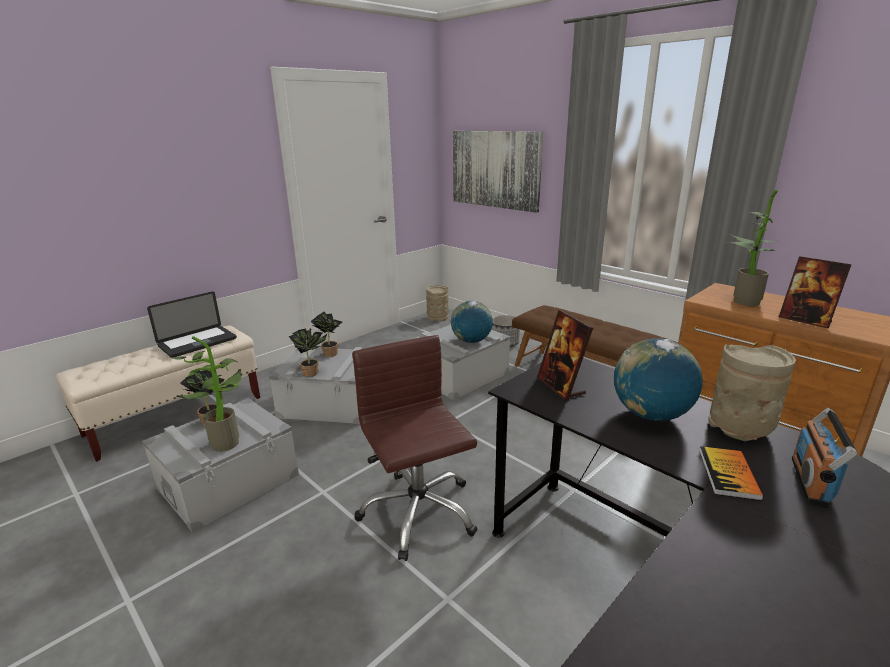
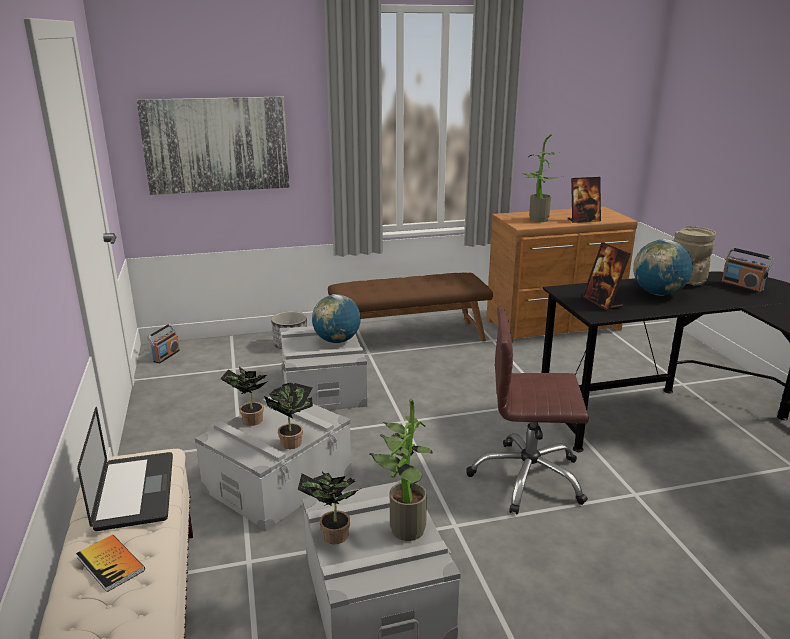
camera: 60 degrees left, 0 degrees up
(437, 317) = (166, 356): beige vase -> radio
(561, 386) = (602, 302): picture frame -> picture frame turned 60 degrees clockwise
(728, 474) = (730, 298): book -> book (110, 564)

